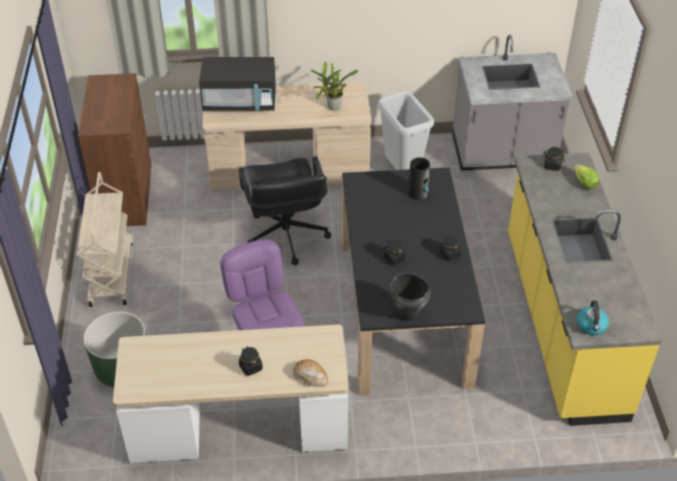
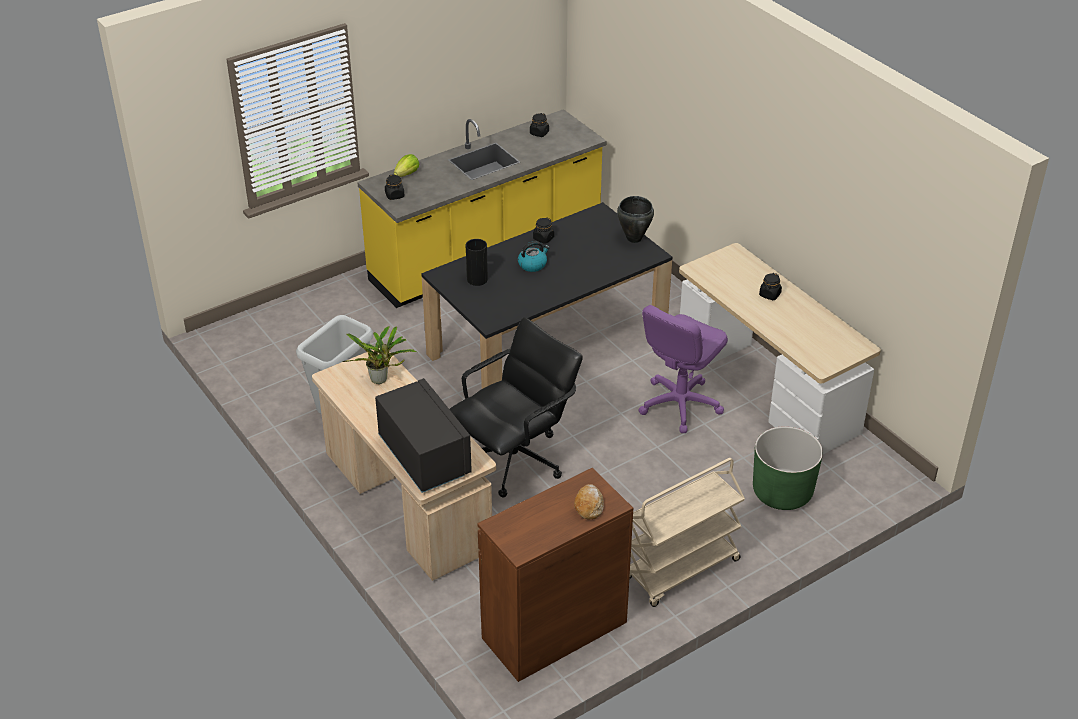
camera: 120 degrees left, 5 degrees down
(310, 376) = (745, 263): bread -> bread (589, 505)
(394, 258) = (576, 265): black jar -> black jar (539, 133)
(502, 154) = (262, 353): grey counter -> none
(591, 326) = (578, 137): kettle -> kettle (532, 264)

